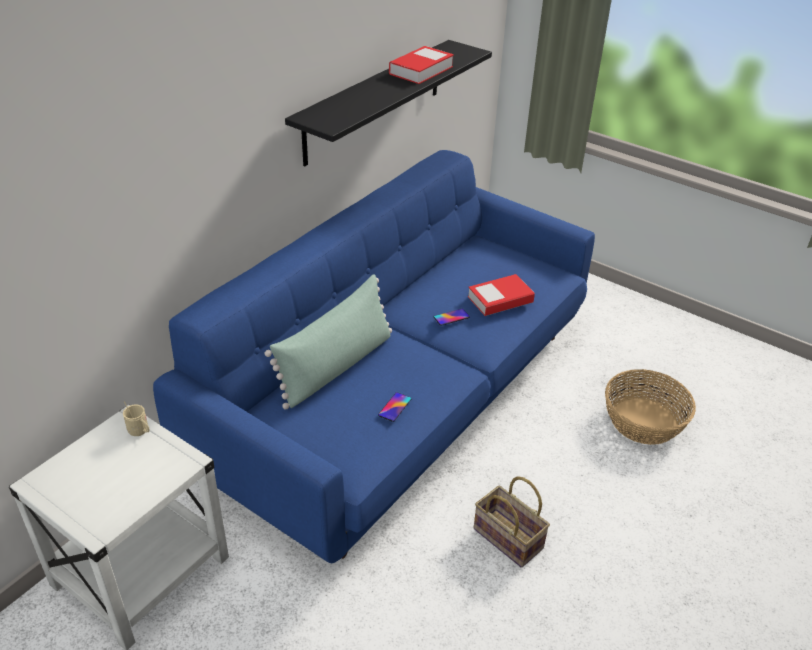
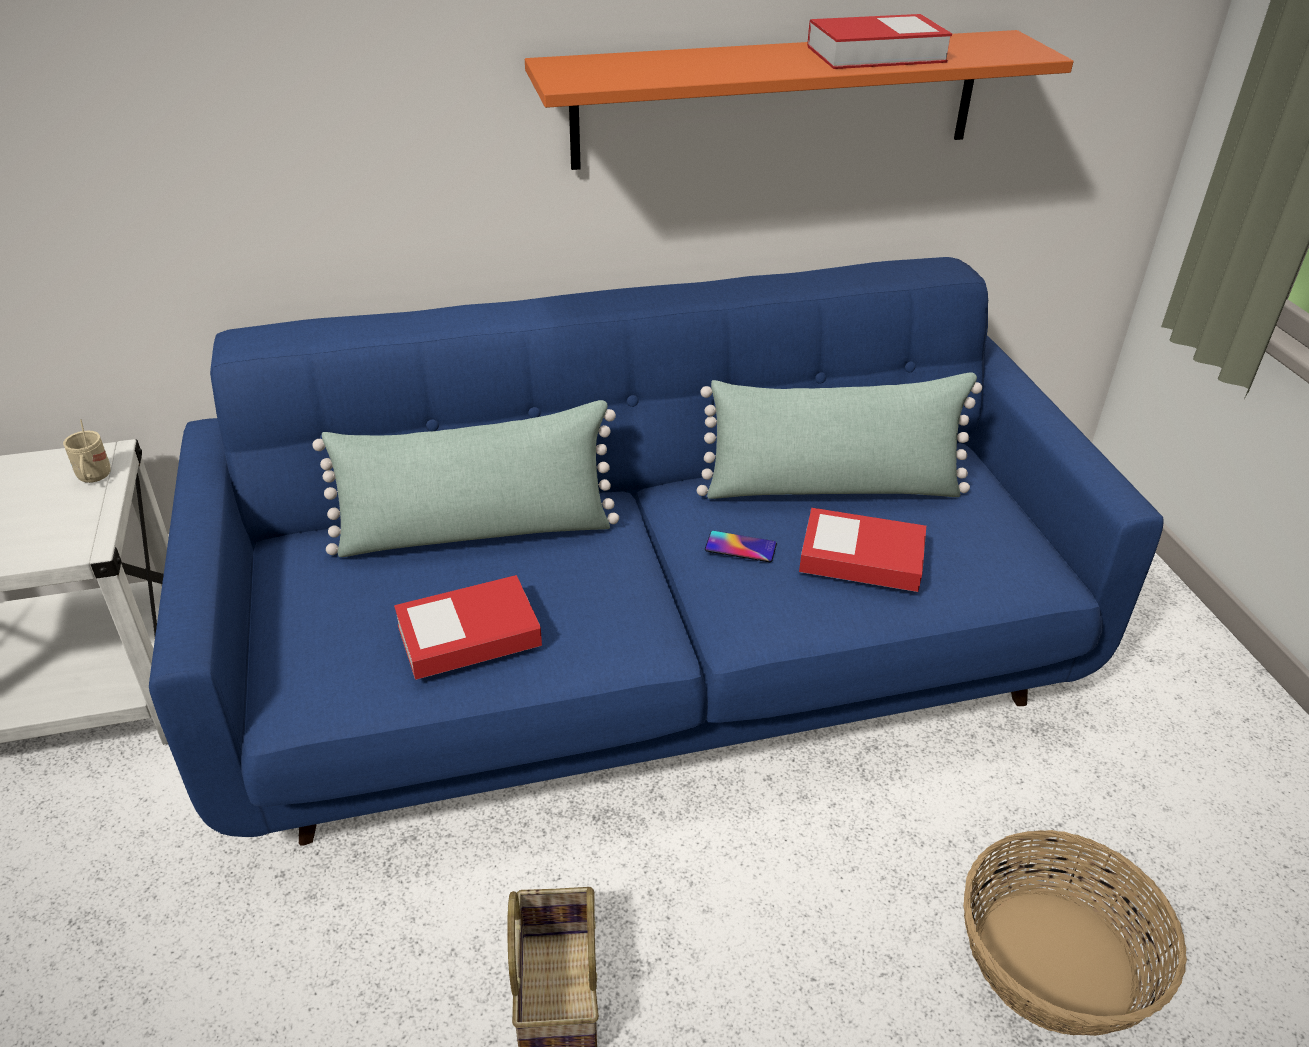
camera: 40 degrees right, 0 degrees up
(374, 101) = (777, 99): black shelf -> orange shelf
(394, 407) = (469, 636): phone -> book
(455, 276) = (832, 488): none -> green pillow

